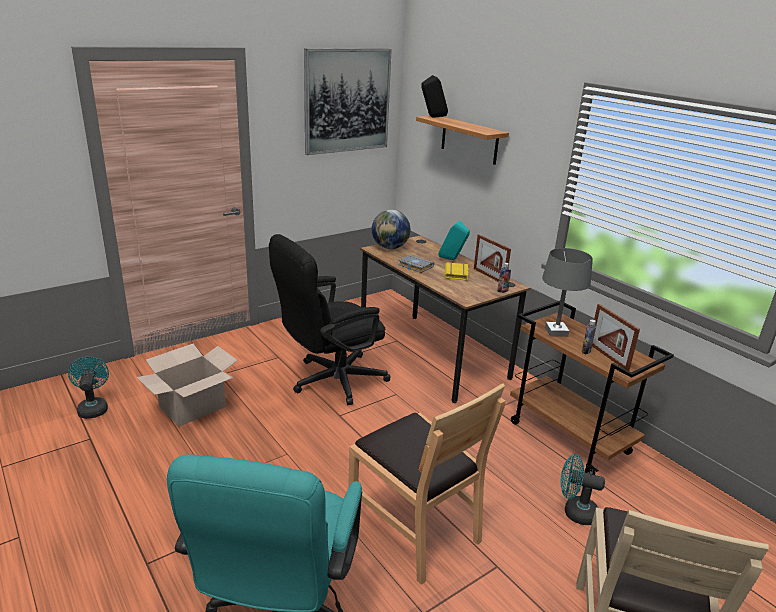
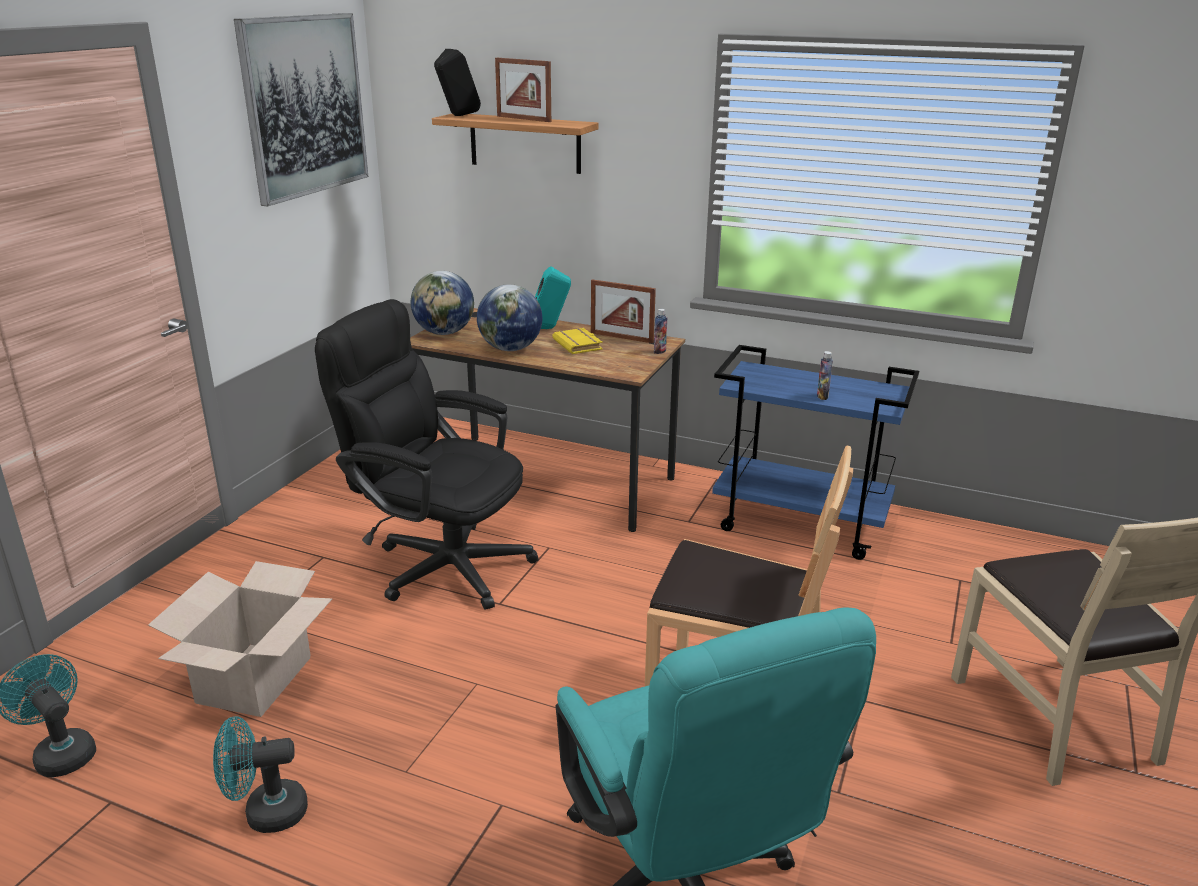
camera: 30 degrees left, 0 degrees up
(330, 381) = (440, 563): black office chair -> black office chair turned 90 degrees clockwise
(414, 266) = (510, 349): grey book -> globe
(556, 331) = (766, 384): grey table lamp -> none
(570, 438) = (801, 524): brown cart -> blue cart
(574, 512) = (881, 604): turquoise fan -> turquoise fan (266, 813)
(608, 357) = (850, 395): picture frame -> picture frame (523, 119)

